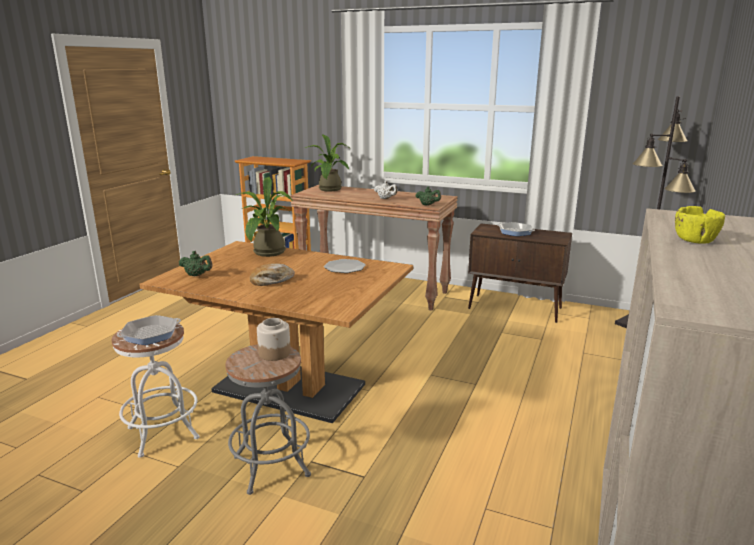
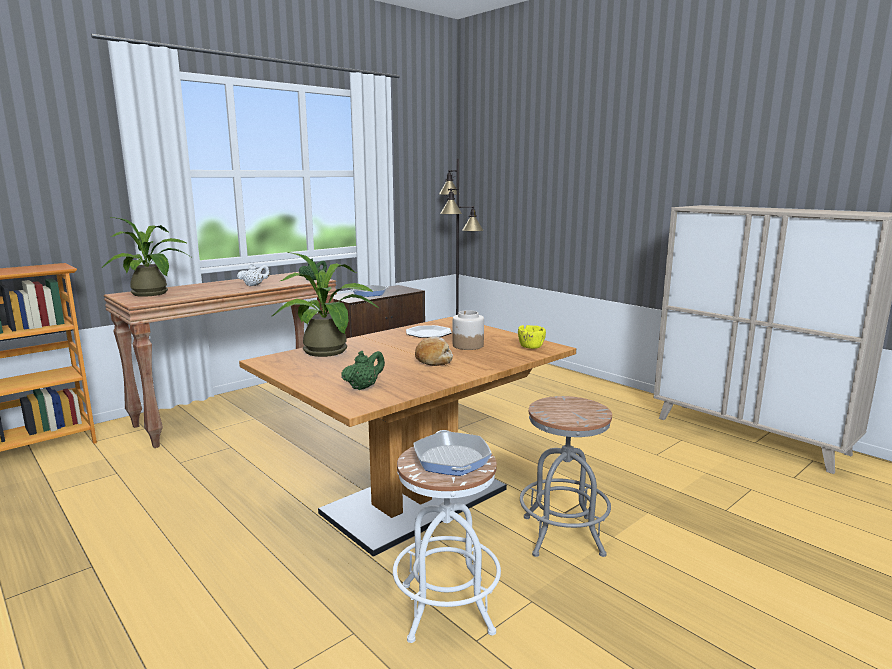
camera: 65 degrees left, 5 degrees down
(275, 353) = (558, 404): jar -> jar (467, 345)
(694, 241) = (753, 209): yellow bowl -> yellow bowl (531, 347)

